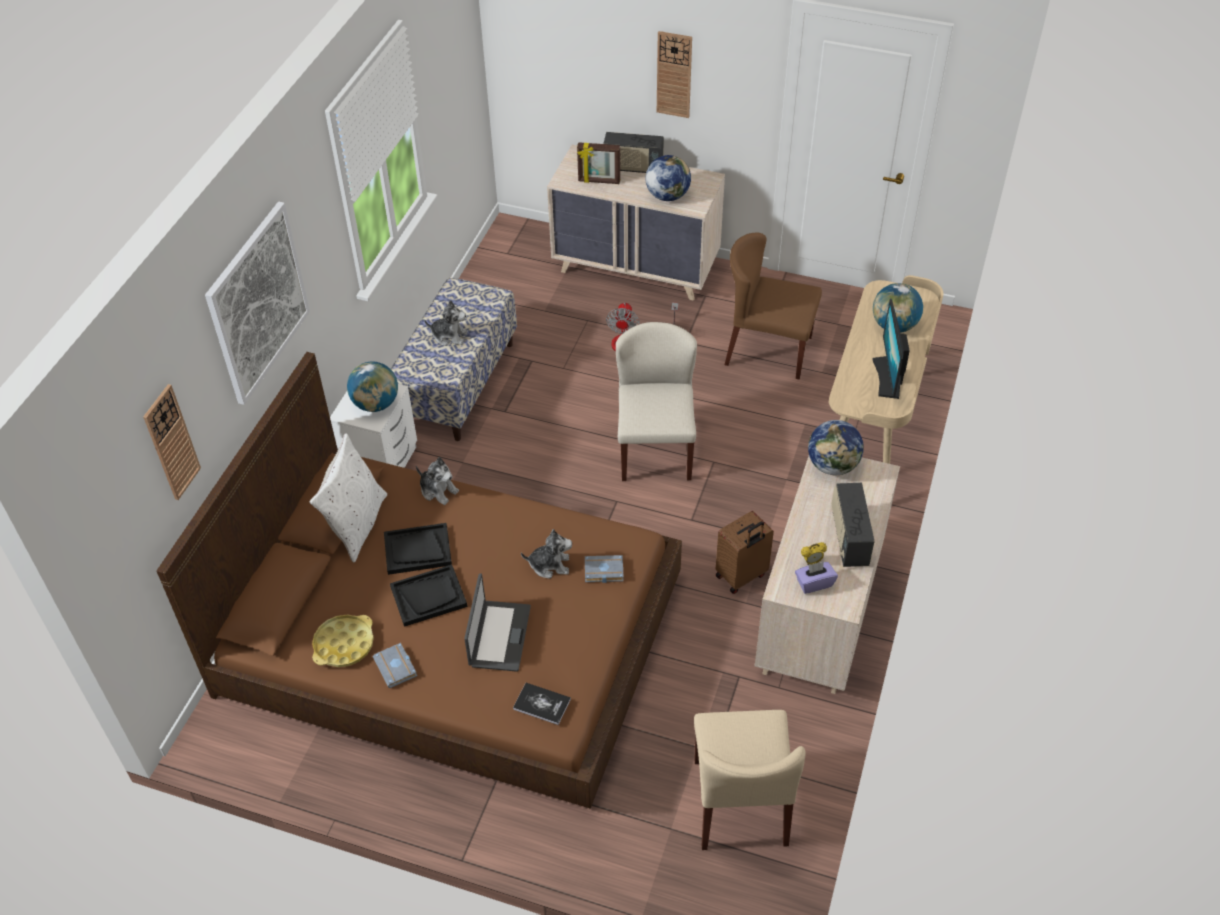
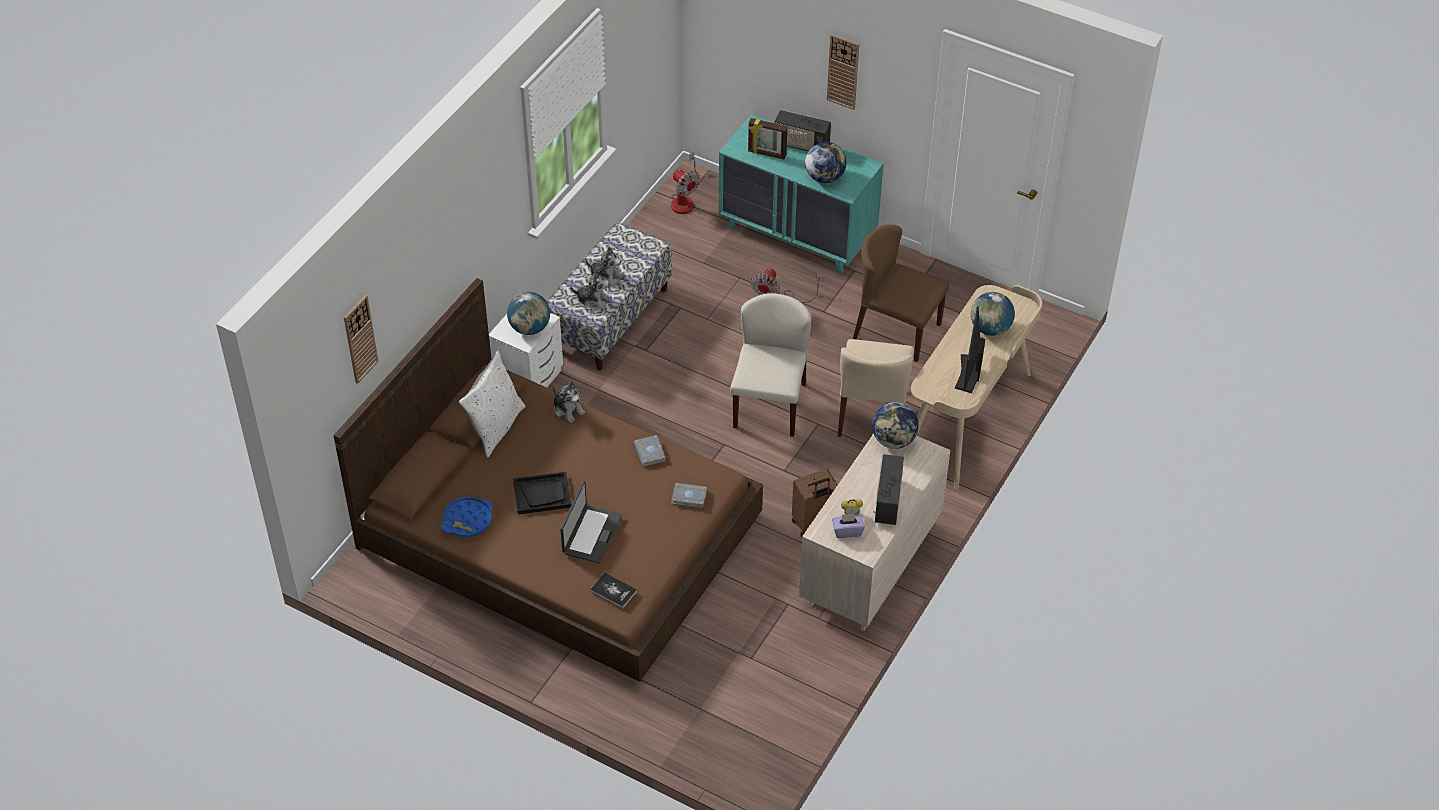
camera: 10 degrees right, 0 degrees up
(258, 303) = (442, 237): picture -> none
(344, 644) = (467, 520): yellow tray -> blue tray
(397, 667) = (506, 545): grey book -> grey book (651, 453)
(417, 550) = (541, 456): black tray -> none
(509, 251) = (684, 200): none -> fan
(550, 565) = (646, 485): plush toy -> plush toy (592, 300)
(636, 268) = (798, 234): beige dresser -> turquoise dresser
(740, 803) = (761, 699): beige chair -> beige chair (873, 413)

